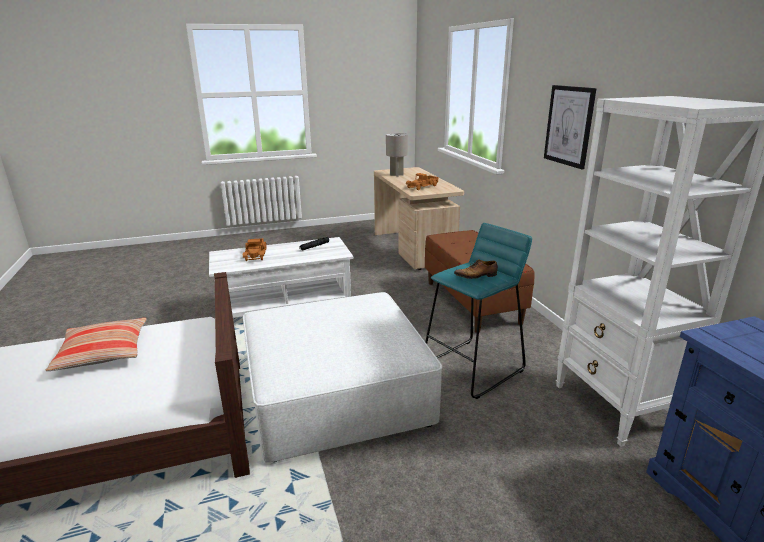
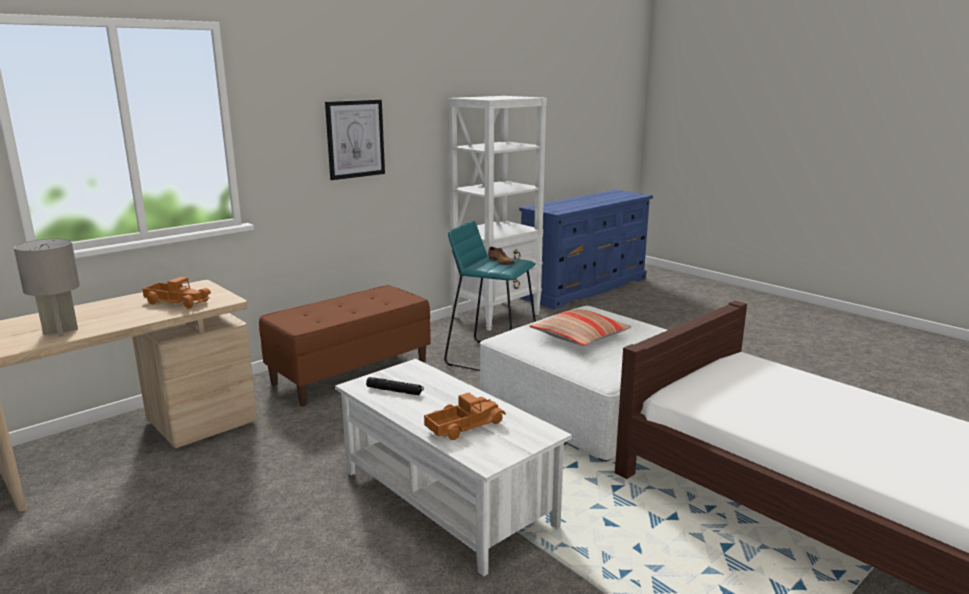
camera: 115 degrees left, 5 degrees down
(103, 352) = (794, 417): pillow -> pillow (579, 337)

